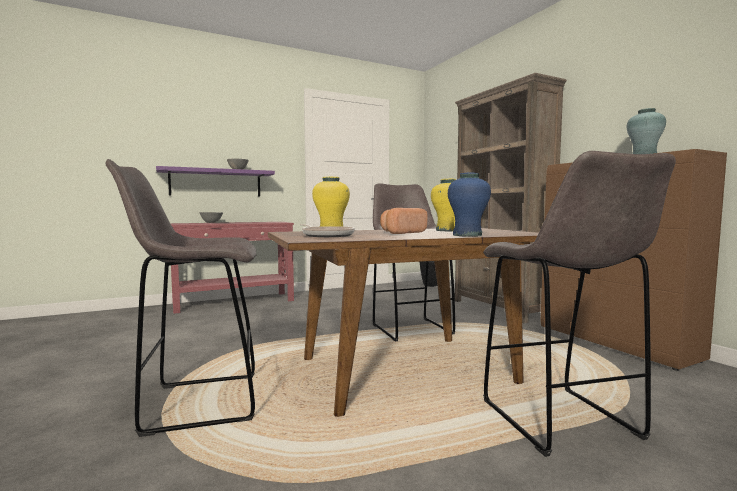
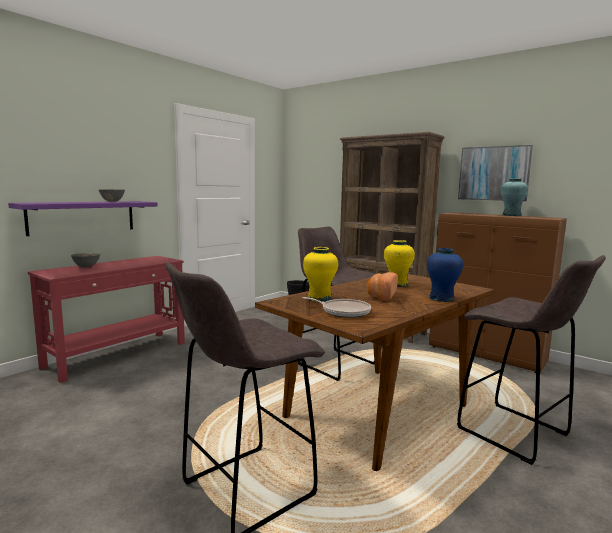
camera: 25 degrees left, 5 degrees up
(626, 111) = (494, 173): none -> picture

